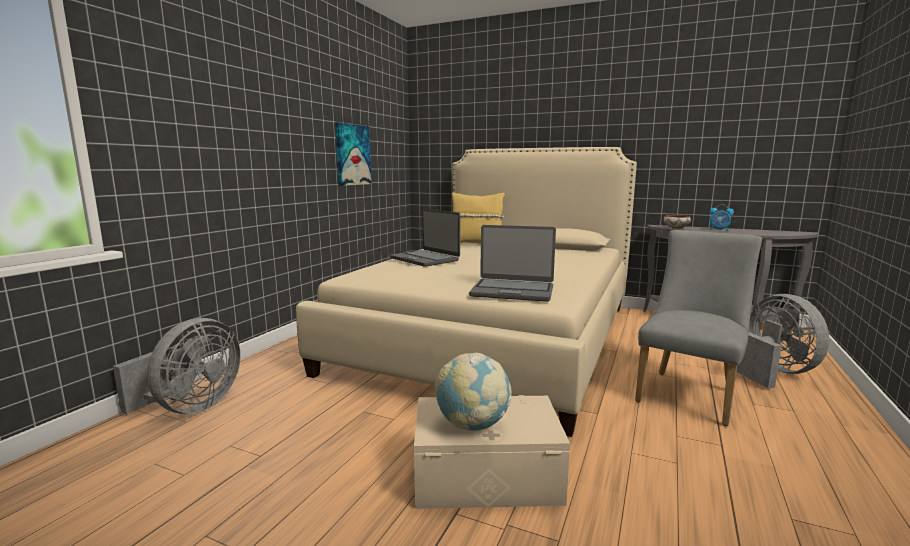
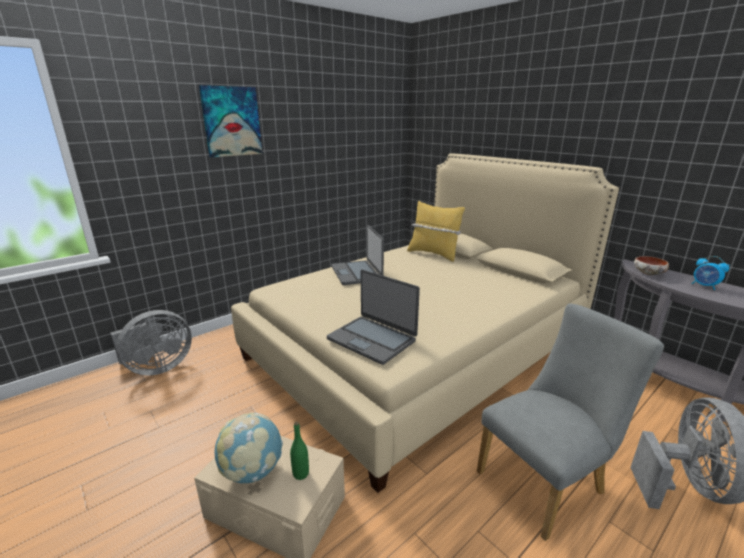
camera: 25 degrees right, 10 degrees up
(352, 155) = (334, 160): picture -> picture (231, 121)
(523, 414) = (301, 474): none -> green bottle

